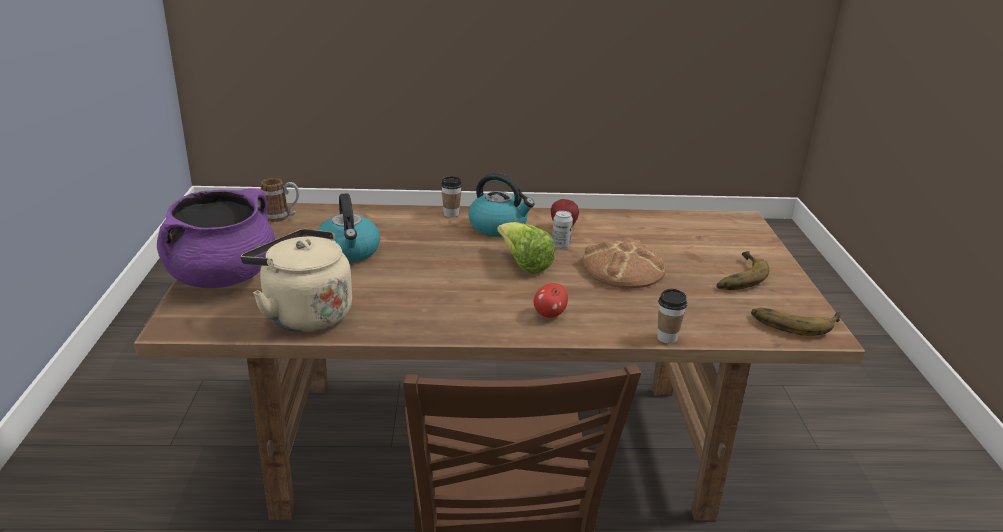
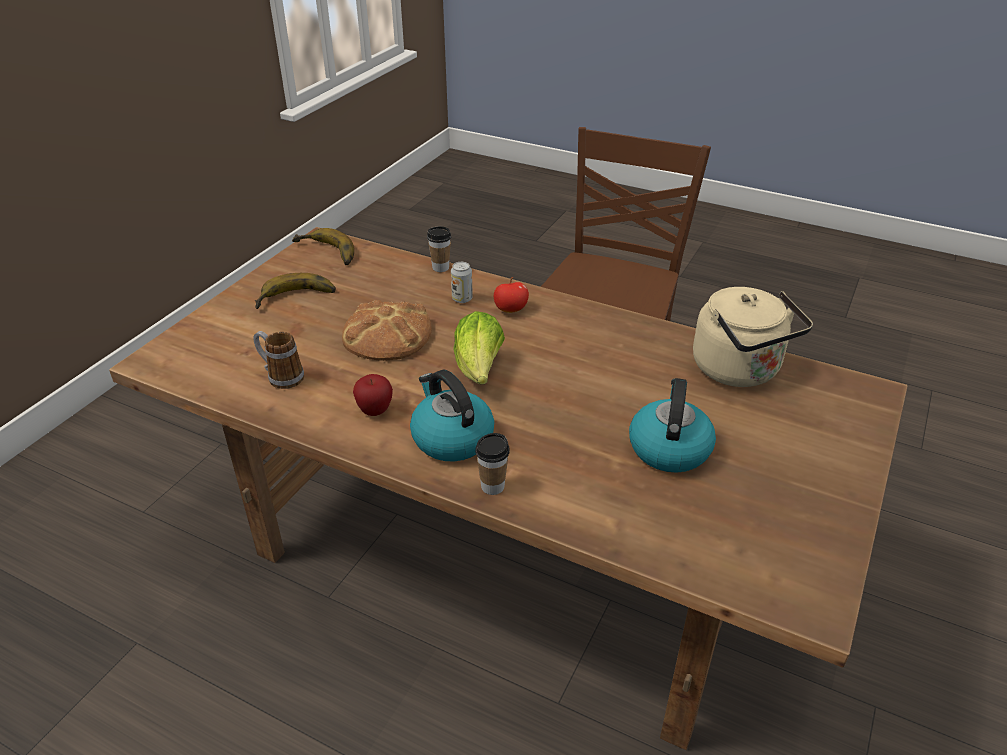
camera: 150 degrees left, 10 degrees up
(222, 277) = (832, 449): purple cooking pot -> none
(281, 217) = (753, 564): mug -> mug (281, 376)
(561, 245) = (411, 384): can -> can (462, 299)

